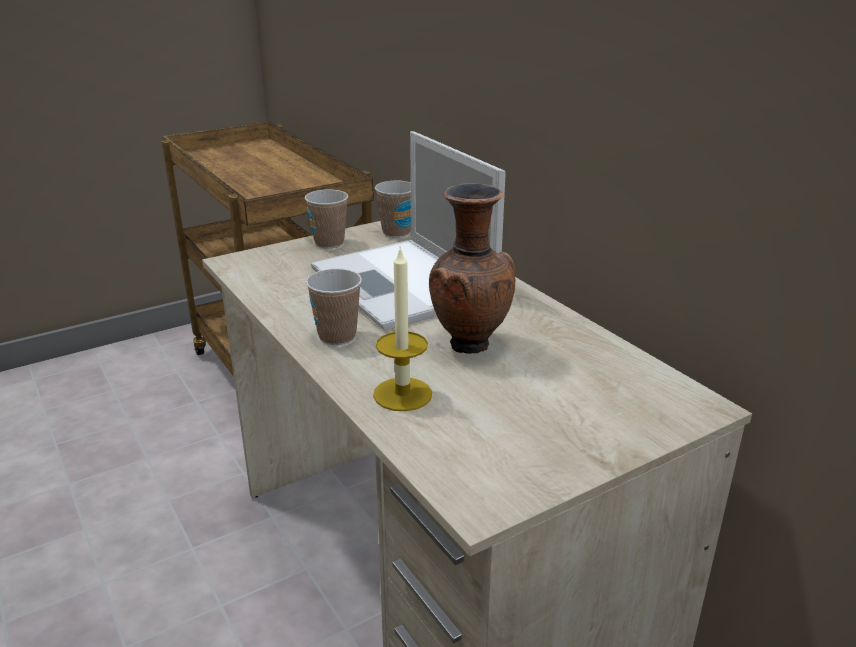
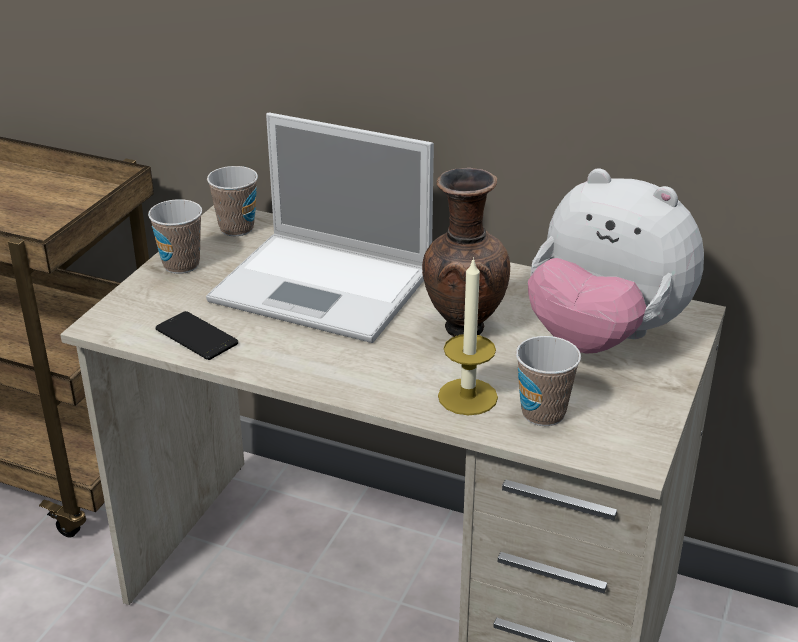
camera: 35 degrees left, 5 degrees up
(274, 286) = (196, 336): none -> phone
(337, 336) = (337, 366): cup -> cup (543, 413)
(586, 394) = (604, 337): none -> plush toy

